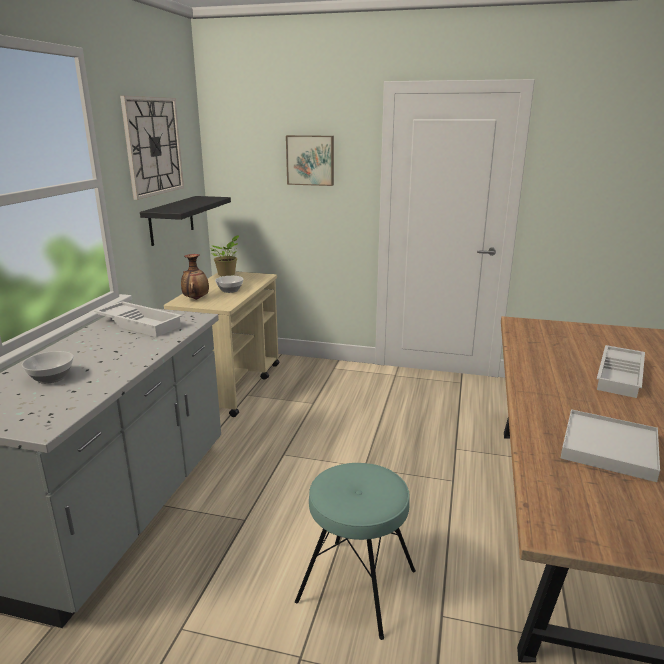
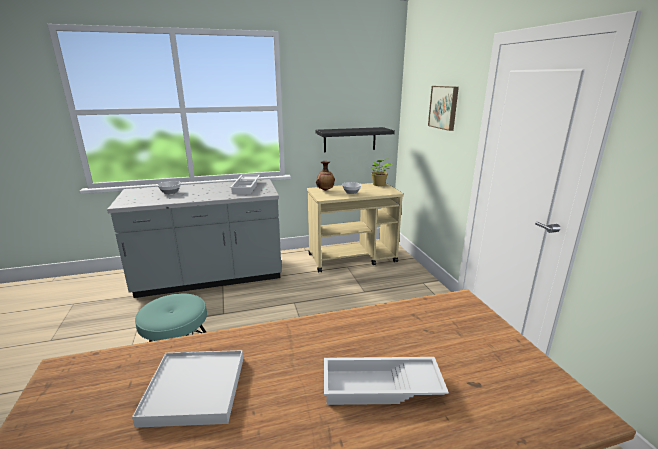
camera: 60 degrees right, 0 degrees up
(153, 146) = (339, 90): wall clock -> none

